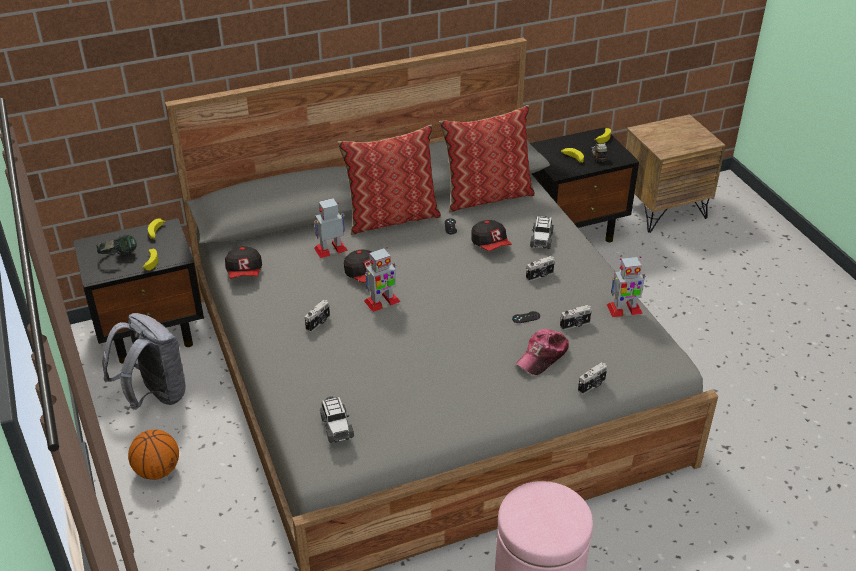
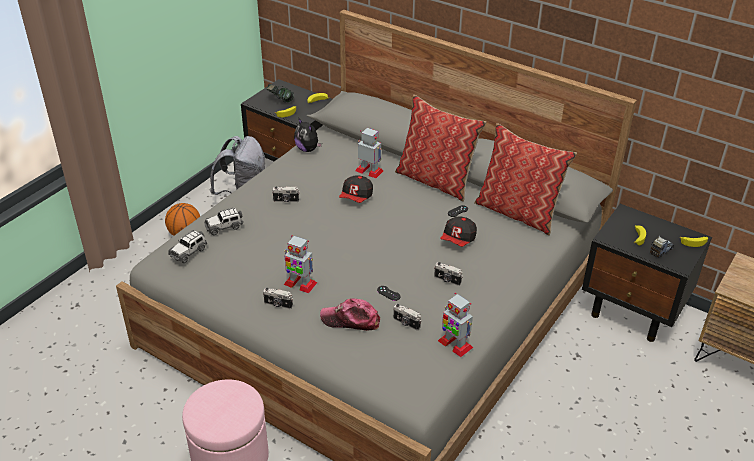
camera: 55 degrees right, 0 degrees up
(245, 272) = (308, 149): cap -> plush toy
(382, 301) = (334, 217): toy robot -> toy robot (299, 283)
(541, 239) = (495, 262): toy car -> toy car (224, 227)
(592, 386) = (339, 360): camera -> camera (278, 305)

